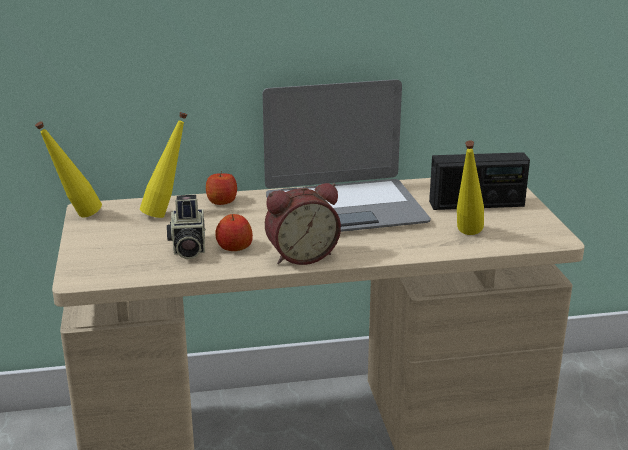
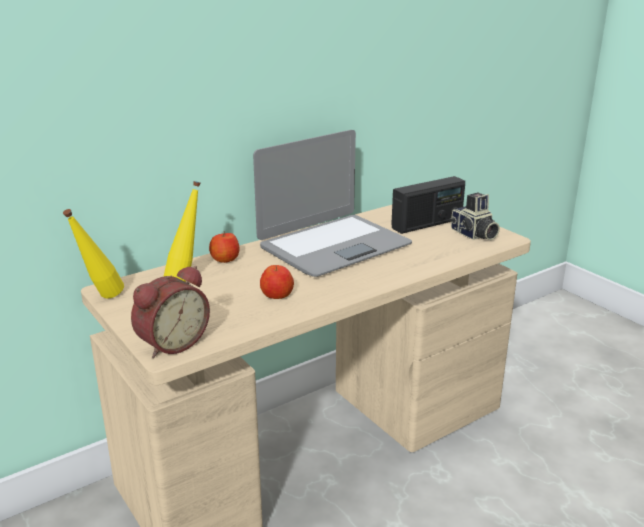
camera: 25 degrees left, 0 degrees up
(187, 248) = (237, 304): camera -> camera (473, 235)
(301, 255) = (339, 290): alarm clock -> alarm clock (171, 343)
(466, 236) = (446, 248): yellow bottle -> none

